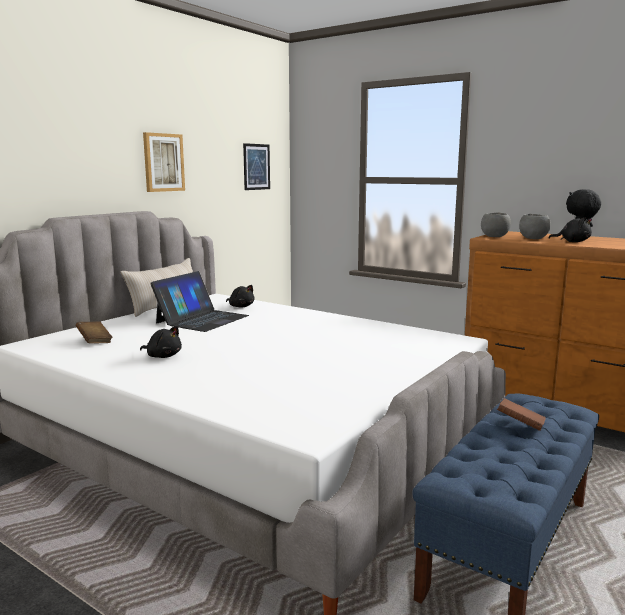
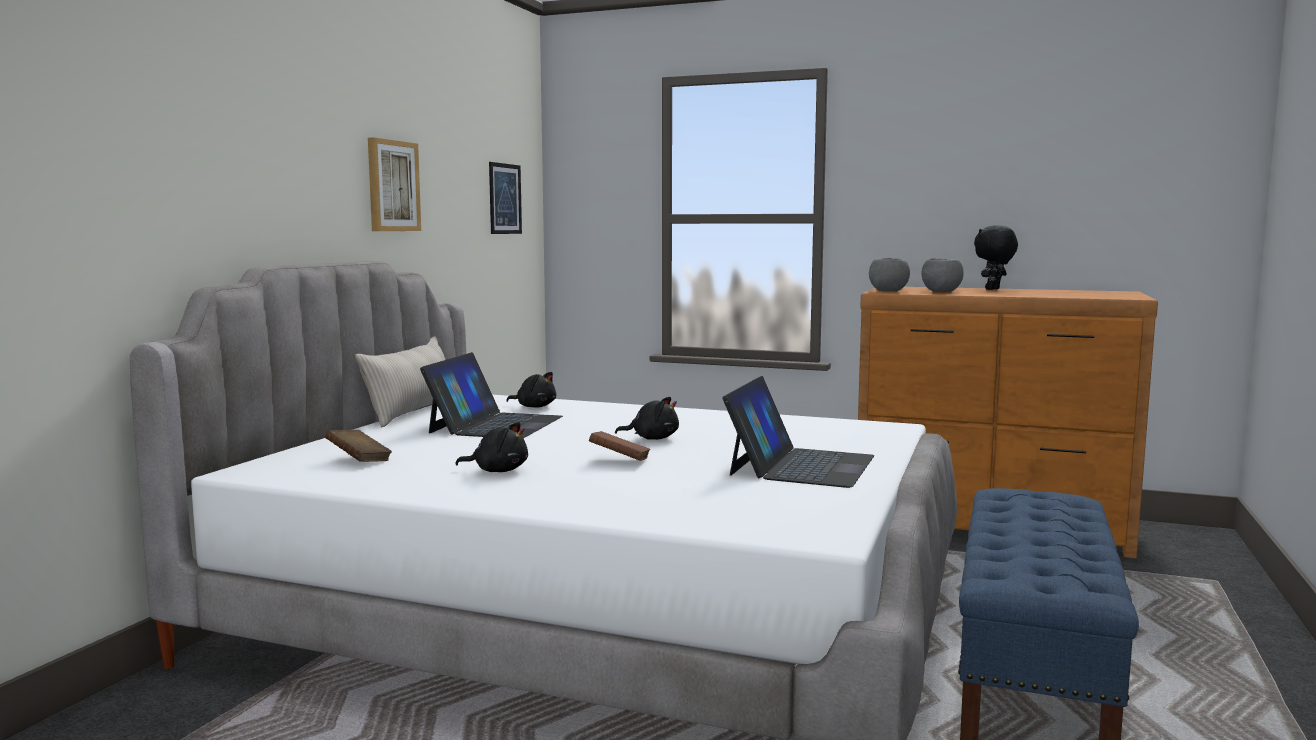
camera: 15 degrees left, 5 degrees down
(359, 369) = (800, 465): none -> laptop
(520, 425) = (1031, 519): brown book -> brown book (619, 461)
(572, 242) = (996, 293): black plush toy -> black plush toy (652, 438)

